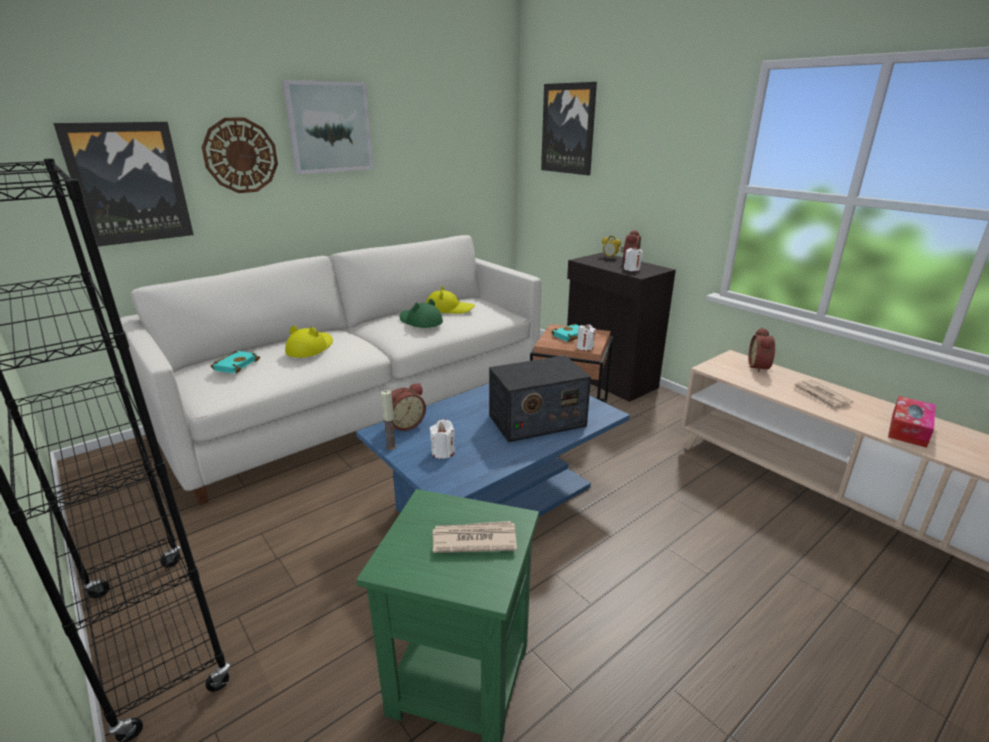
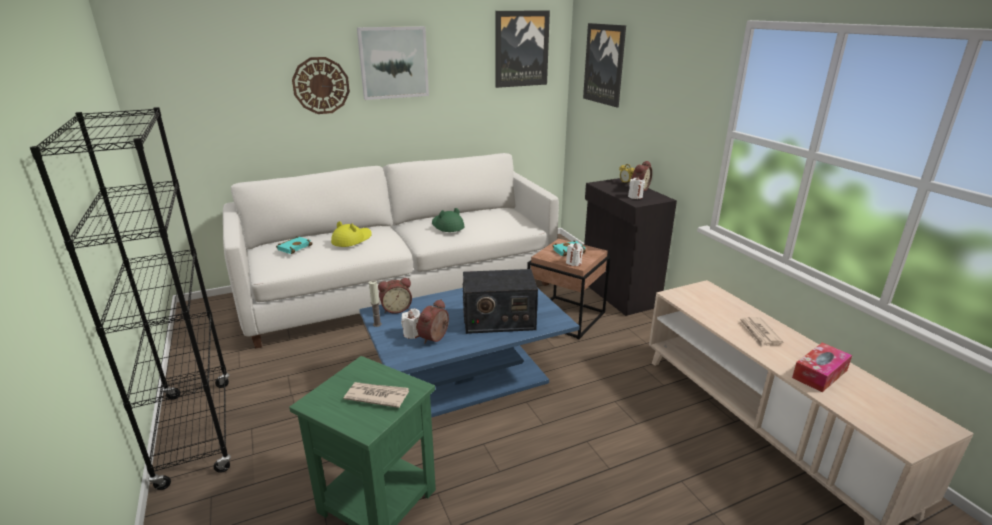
camera: 15 degrees right, 0 degrees up
(129, 183) = (238, 106): picture -> picture (521, 49)
(449, 309) = (477, 217): yellow hat -> none
(760, 367) = (722, 299): alarm clock -> alarm clock (436, 338)

